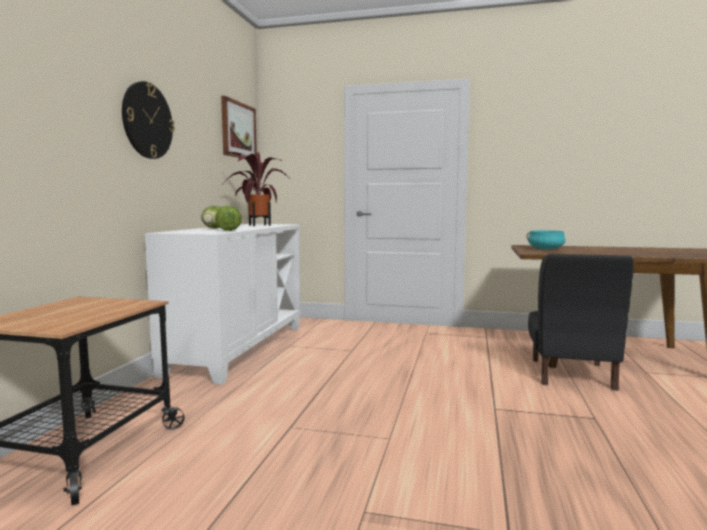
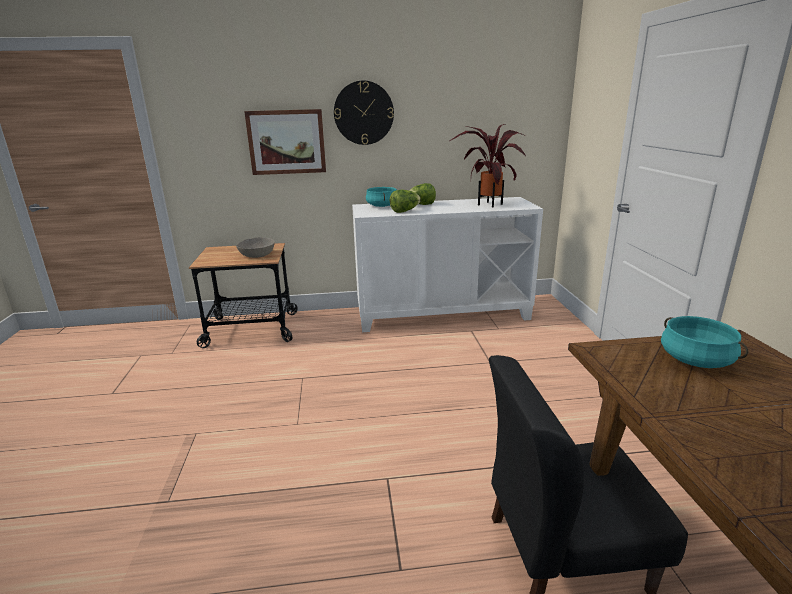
camera: 70 degrees right, 15 degrees up
(105, 306) = (257, 255): none -> grey bowl
(184, 231) = (381, 206): none -> turquoise cooking pot
(238, 130) = (518, 93): picture -> picture (286, 142)

